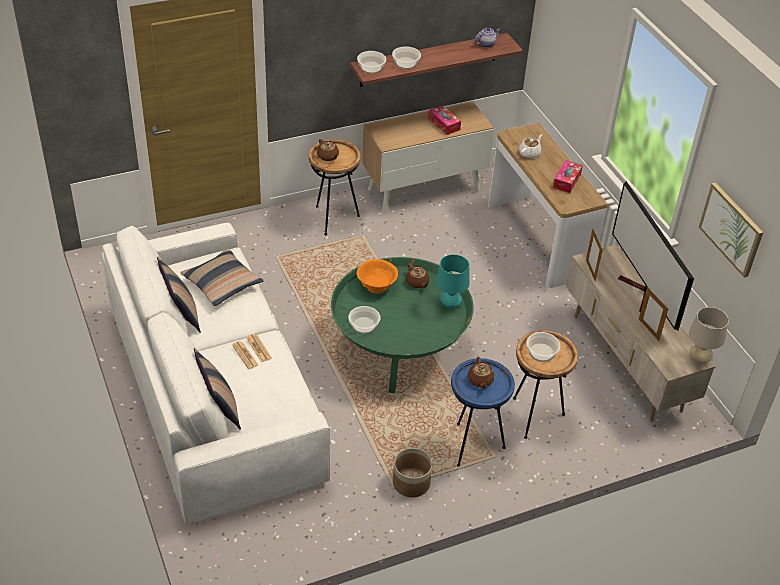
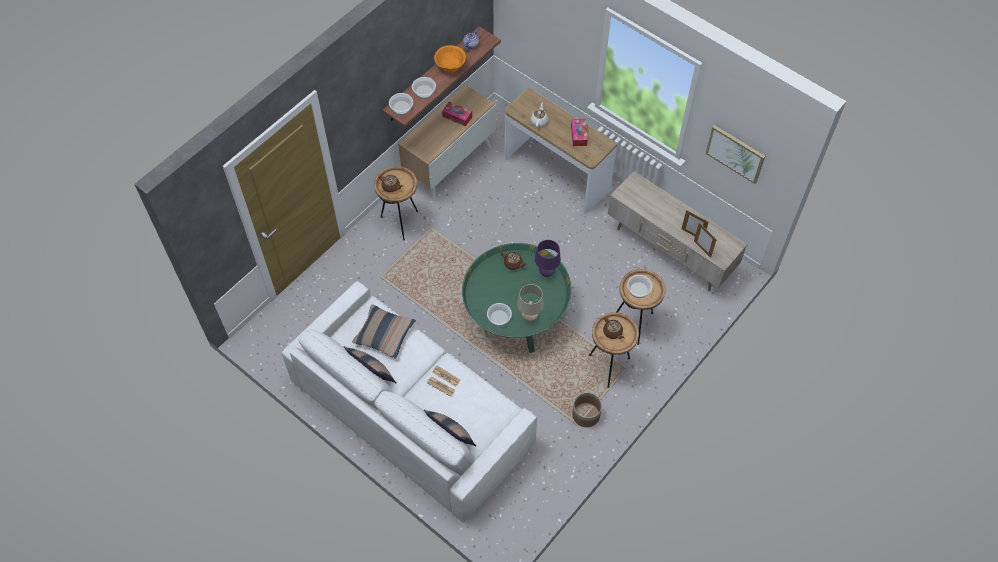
camera: 25 degrees left, 15 degrees up
(376, 286) = (487, 280): orange bowl -> orange bowl (450, 66)
(450, 305) = (546, 272): turquoise table lamp -> purple table lamp
(473, 445) = (609, 366): blue side table -> brown side table
(590, 270) = (629, 202): picture frame -> picture frame (702, 249)
(640, 294) = (671, 206): television -> none
(699, 359) = (735, 244): beige table lamp -> beige table lamp (529, 316)

